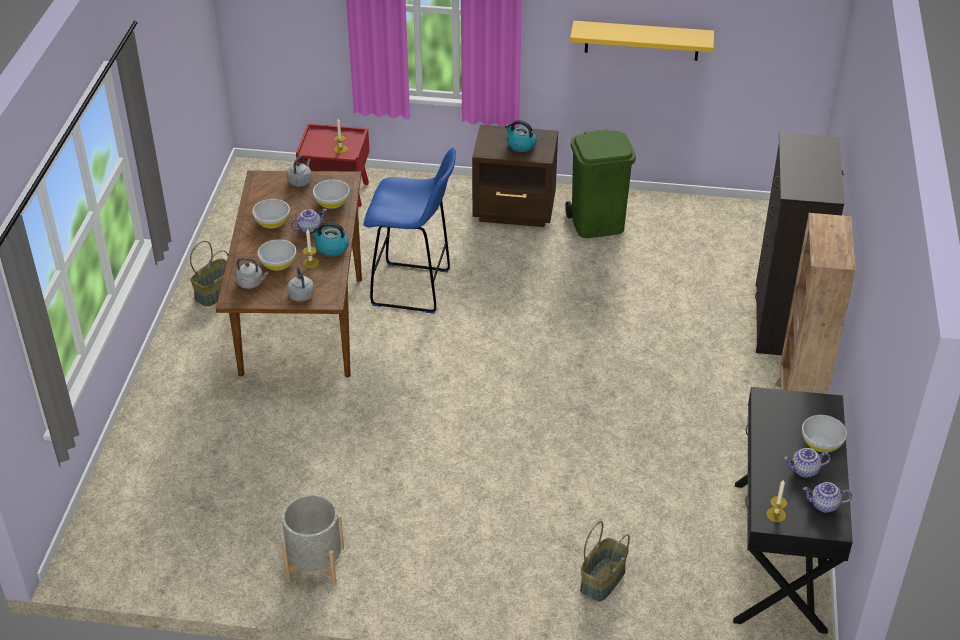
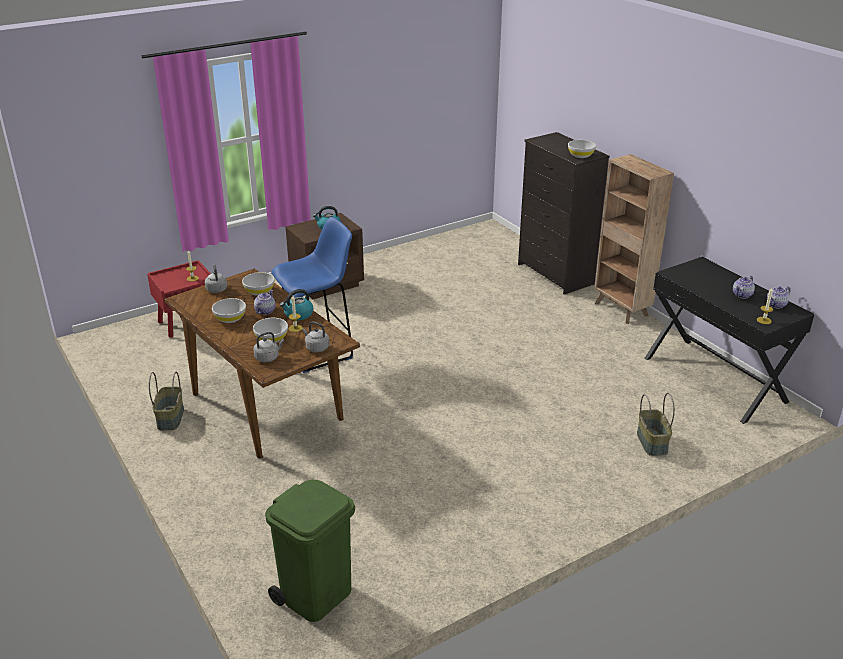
camera: 40 degrees left, 10 degrees down
(315, 564) = (474, 538): grey planter -> none
(598, 224) = (389, 272): green trash can -> green trash can (316, 594)
(642, 40) = (380, 126): yellow shelf -> none
(821, 443) = (729, 280): white bowl -> white bowl (581, 155)

